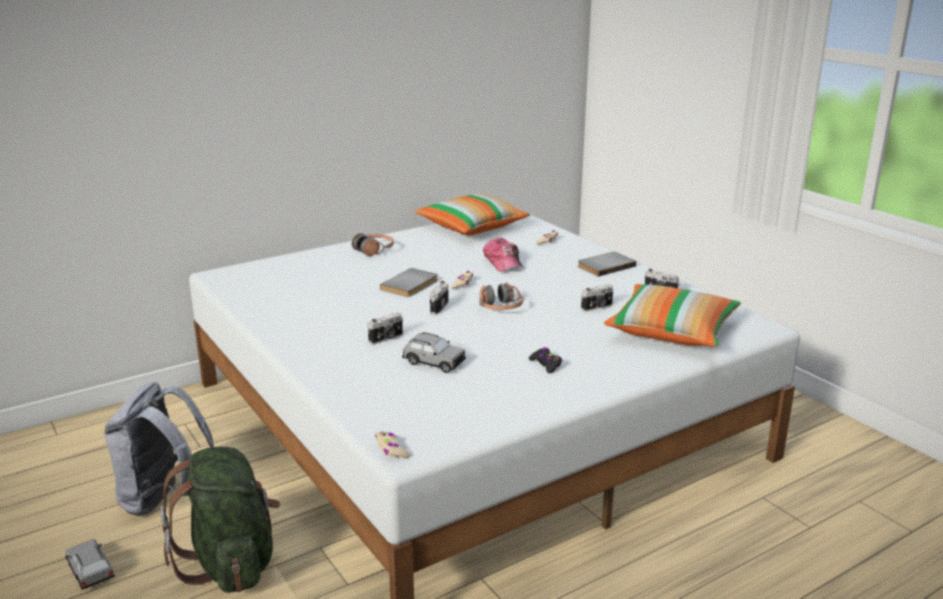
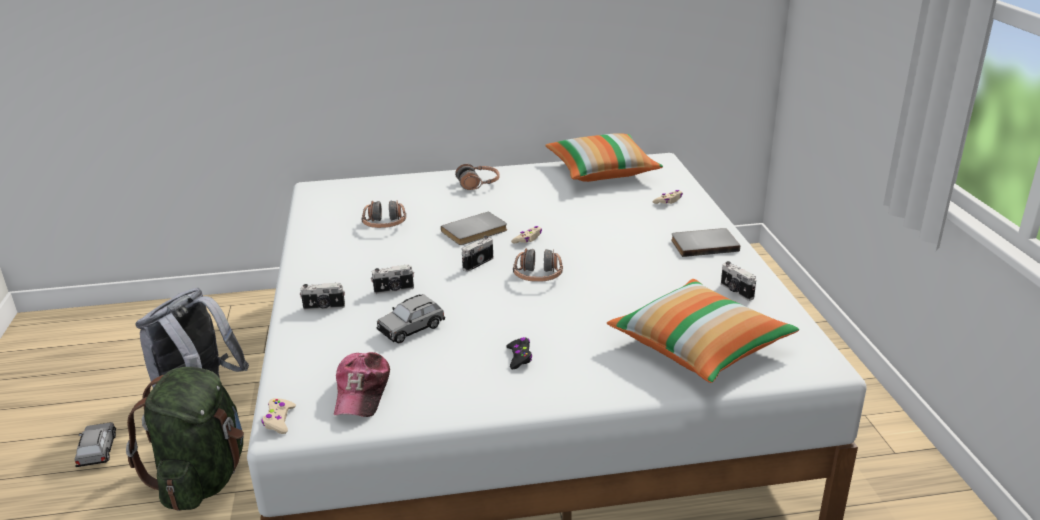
camera: 25 degrees right, 5 degrees up
(321, 293) = (385, 225): none -> headphones
(434, 362) = (411, 328): grey toy car -> grey toy car turned 90 degrees clockwise
(503, 262) = (594, 220): cap -> cap (362, 392)
(597, 307) = (643, 297): camera -> camera (324, 307)

